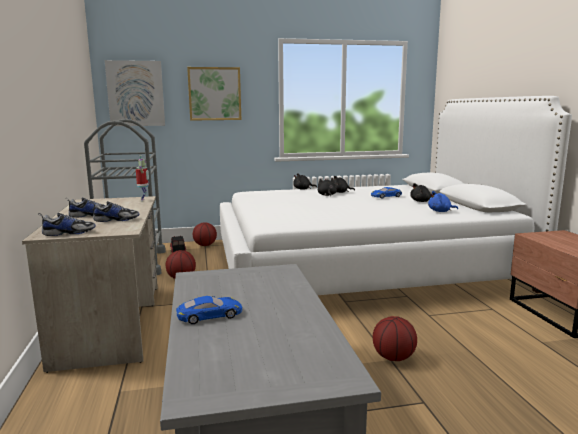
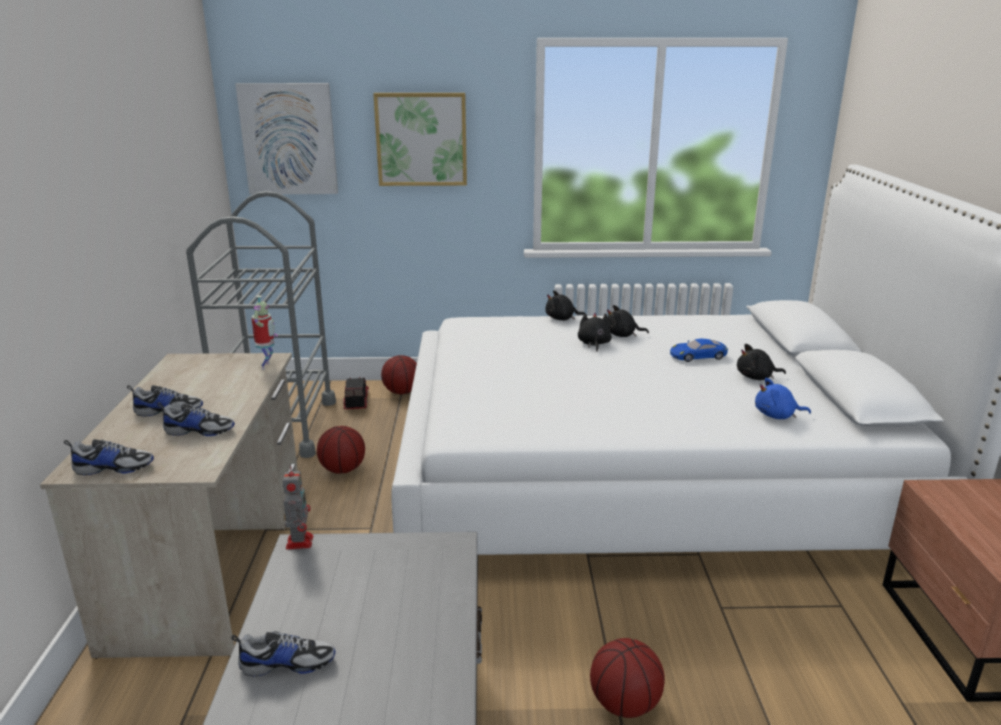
camera: 10 degrees right, 10 degrees up
(190, 273) = (300, 541): none -> toy robot
(210, 315) = (287, 663): blue toy car -> shoe

